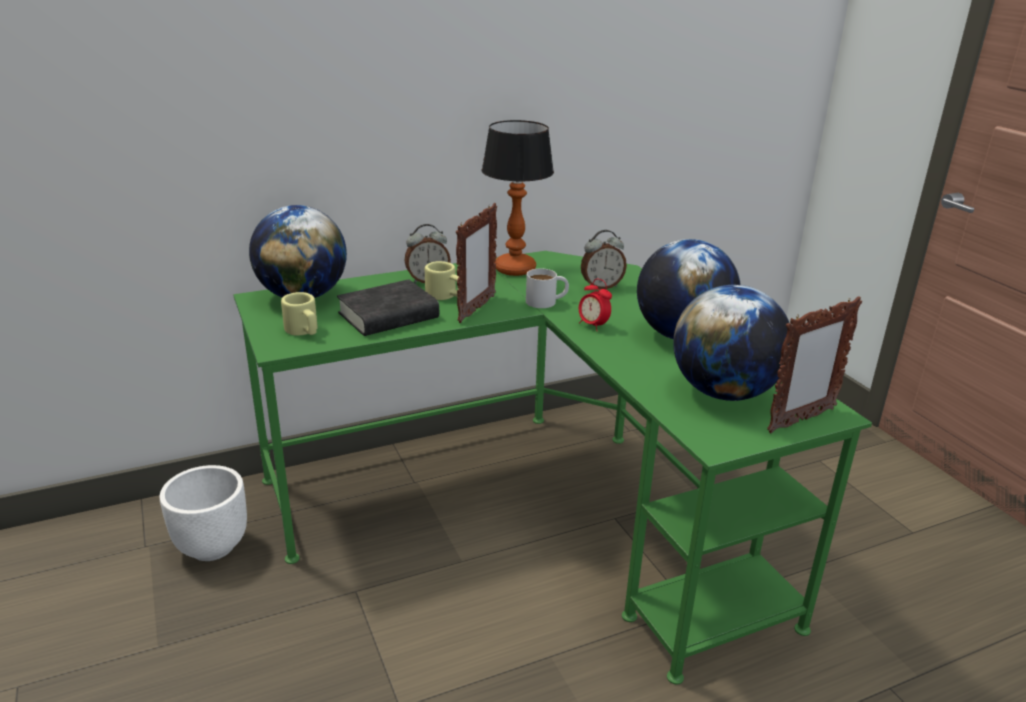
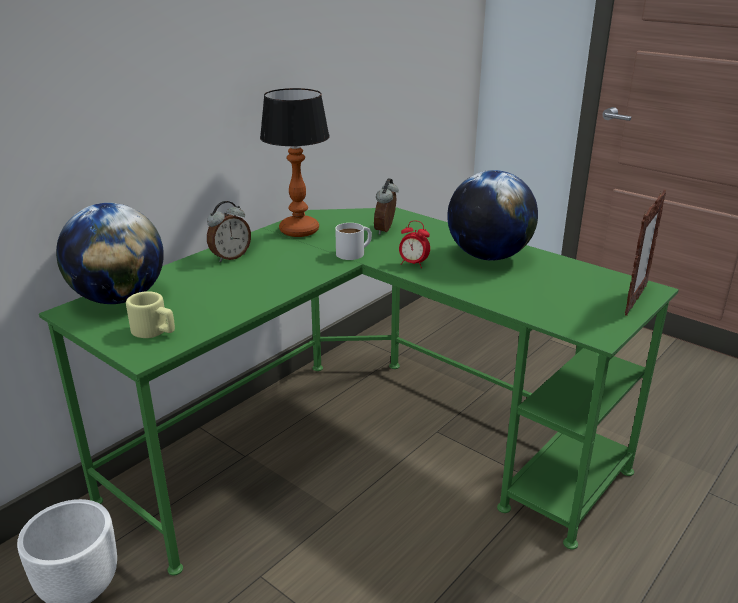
camera: 25 degrees left, 0 degrees up
(388, 316) = (226, 297): black book -> none
(445, 296) = (261, 267): beige mug -> none
(476, 309) = (301, 273): picture frame -> none
(601, 286) = (386, 230): alarm clock -> alarm clock turned 150 degrees clockwise
(723, 392) = (563, 293): globe -> none

